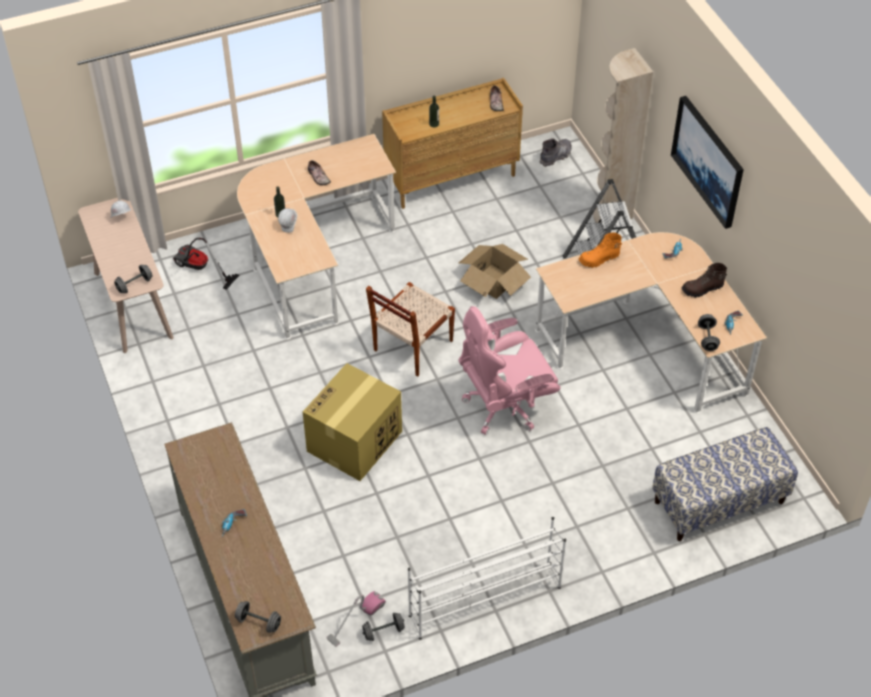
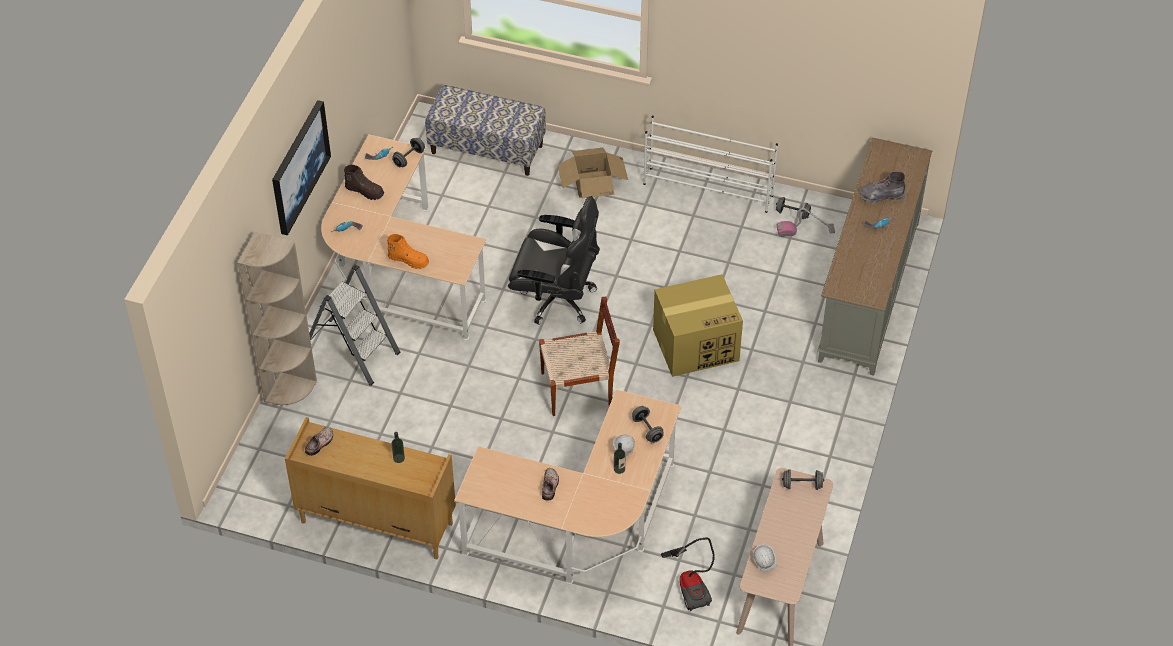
camera: 140 degrees left, 0 degrees up
(258, 622) = (907, 159): grey dumbbell -> grey dumbbell (647, 429)
(493, 281) = (453, 400): cardboard box -> cardboard box (593, 184)
(507, 404) = (554, 299): pink office chair -> black office chair
(556, 156) = (259, 482): grey boot -> grey boot (881, 196)

